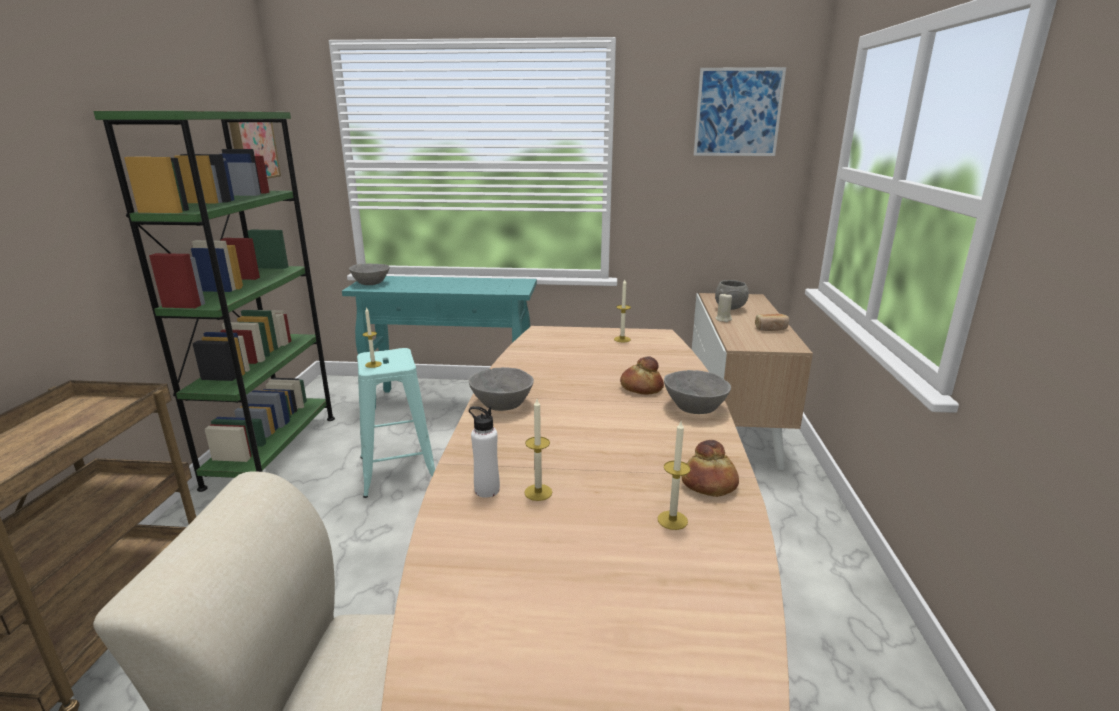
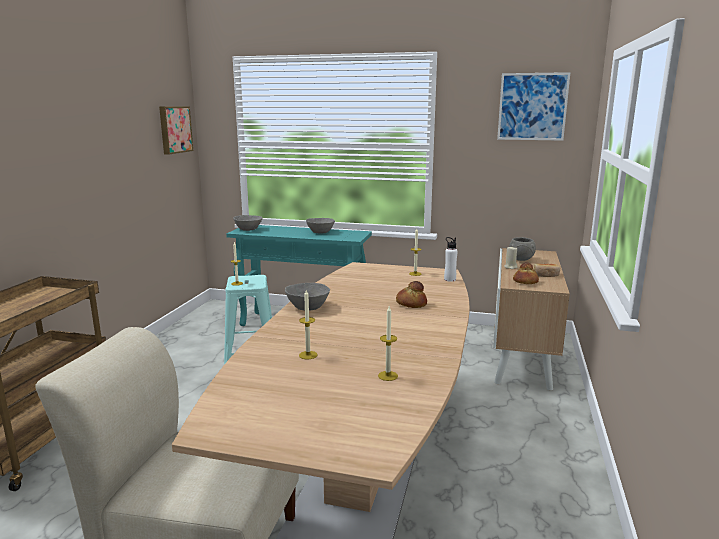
camera: 10 degrees right, 5 degrees down
(273, 450) = (168, 346): green bookcase -> none
(487, 490) = (276, 351): white bottle -> white bottle (449, 279)
(695, 408) = (443, 318): grey bowl -> grey bowl (321, 232)
(708, 484) = (424, 360): bread -> bread (525, 282)

